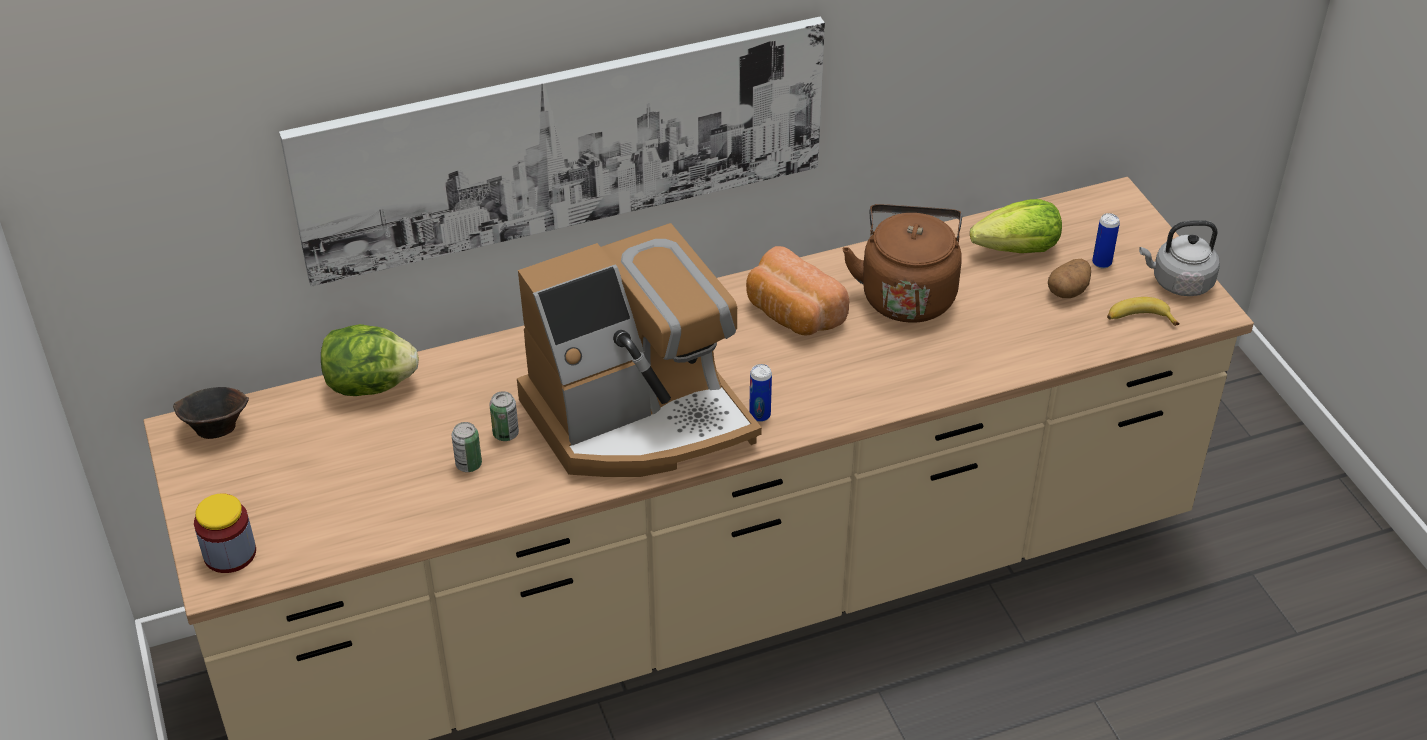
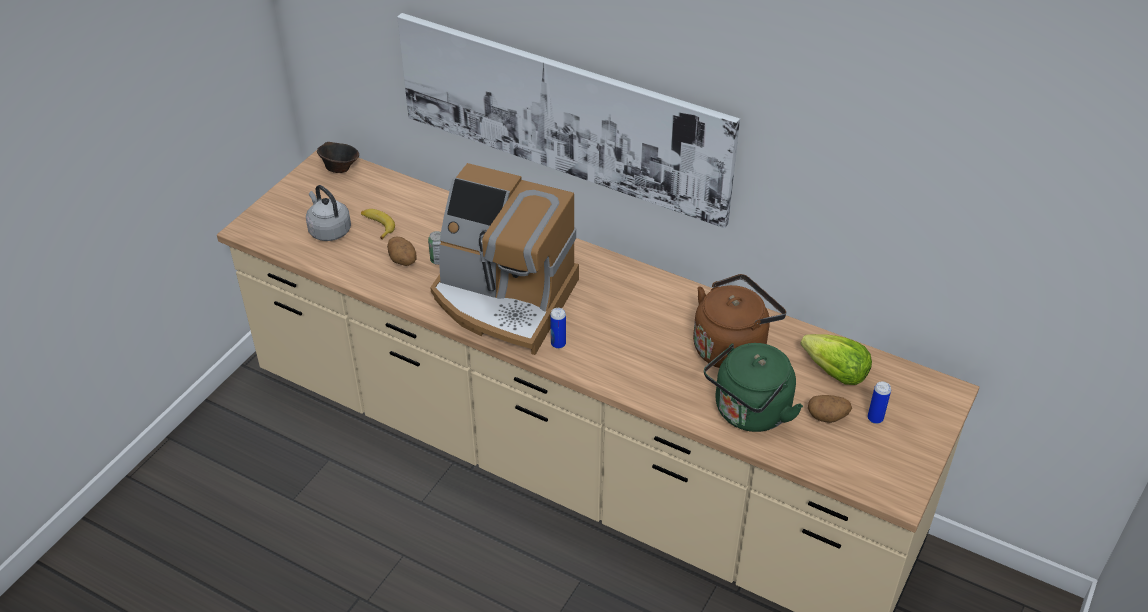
camera: 50 degrees right, 0 degrees up
(230, 553) = (265, 223): jar -> none
(370, 385) = (421, 195): lettuce -> none
(468, 464) = (403, 261): can -> potato
(791, 314) = (654, 310): bread -> none
(1010, 339) = (749, 413): none -> green kettle
(1139, 319) = (844, 464): banana -> banana (377, 226)
(1178, 282) = (905, 466): grey kettle -> grey kettle (328, 230)

